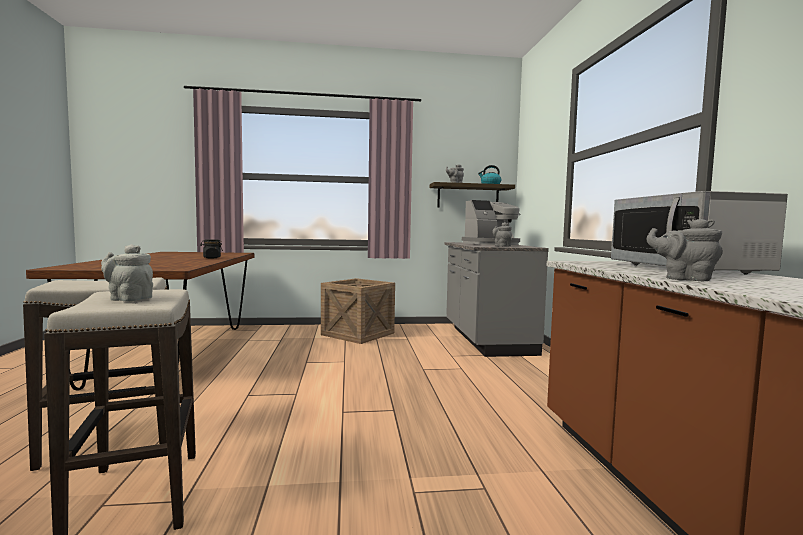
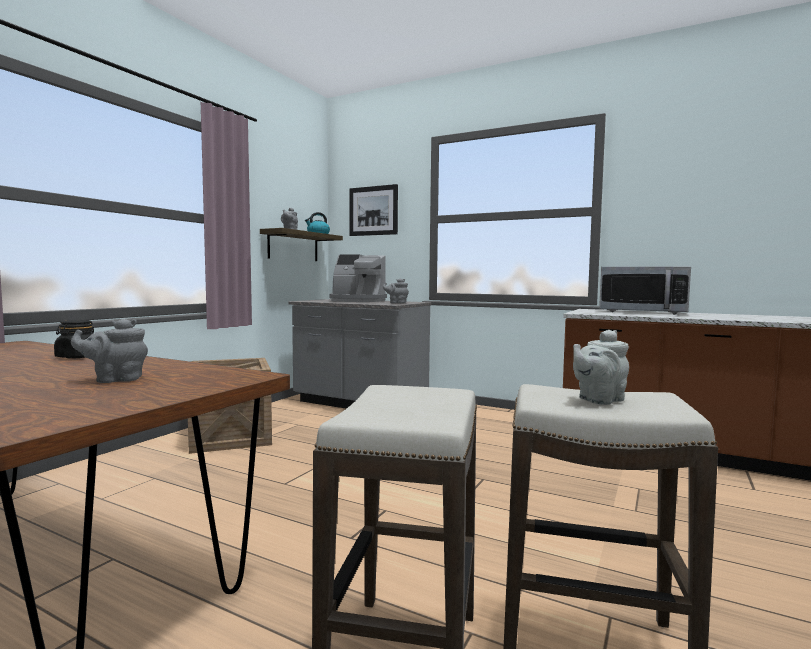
camera: 55 degrees left, 0 degrees up
(492, 244) = (357, 301): coffee machine -> coffee machine turned 90 degrees clockwise
(537, 157) = (373, 211): none -> picture
(684, 279) = (706, 317): grey teapot -> grey teapot (115, 379)

